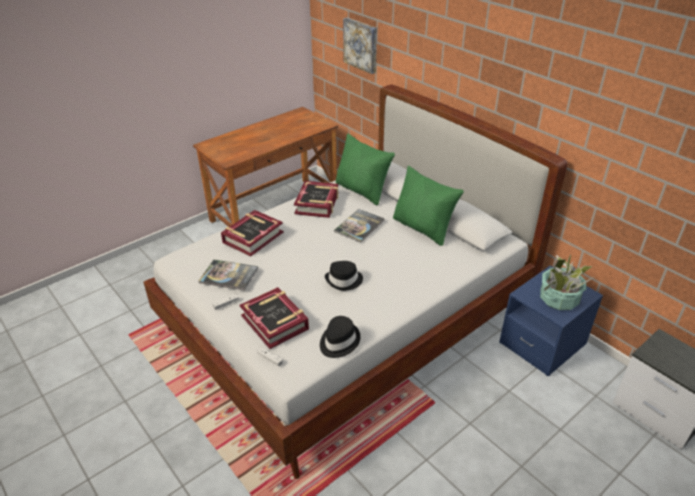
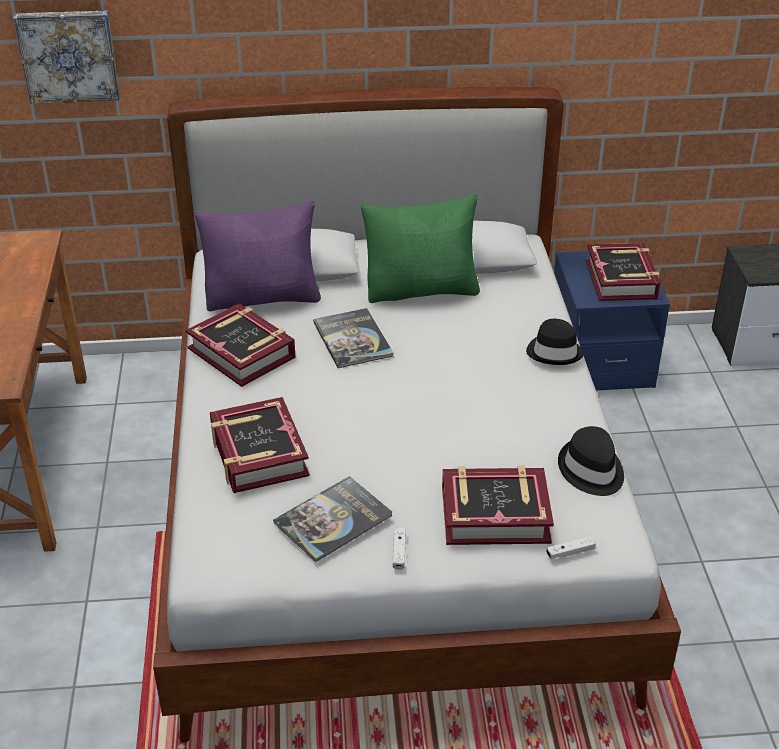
camera: 55 degrees left, 0 degrees up
(344, 280) = (467, 409): black hat -> black hat (555, 352)
(362, 191) = (263, 298): green pillow -> purple pillow
(559, 299) = (621, 280): potted plant -> book

